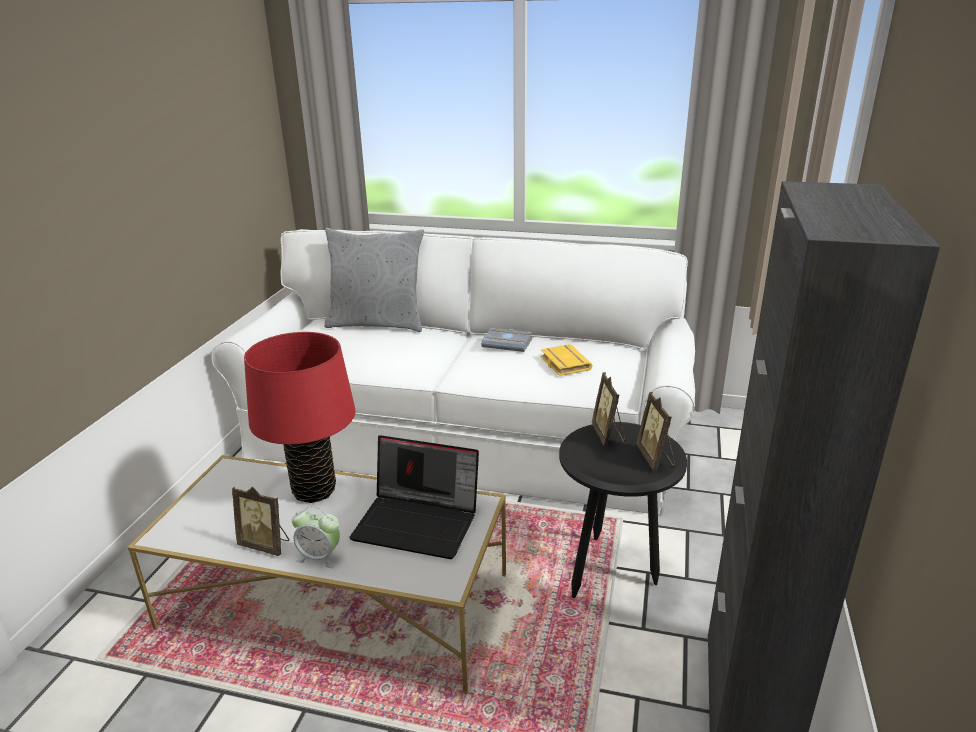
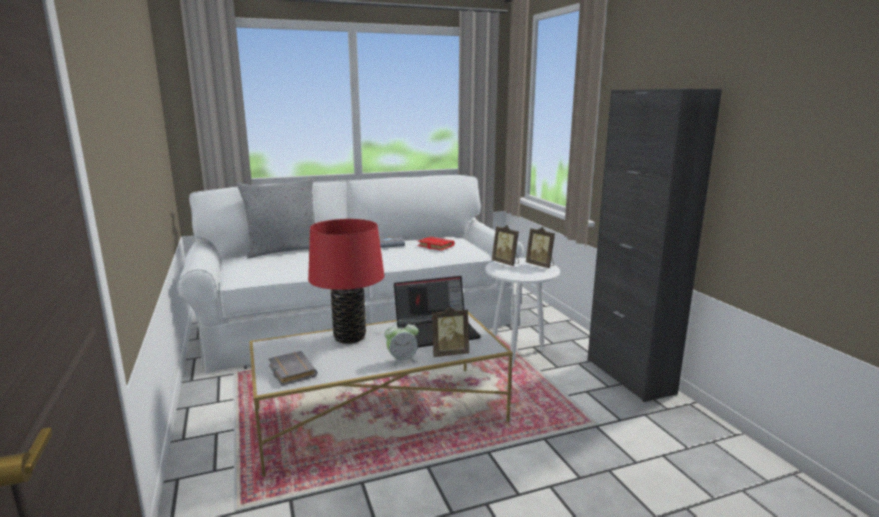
camera: 35 degrees left, 10 degrees down
(199, 522) = (290, 371): none -> grey book
(266, 545) = (358, 366): picture frame -> picture frame (449, 353)
(563, 363) = (434, 246): yellow book -> red book
(613, 574) = (518, 353): black side table -> white side table

